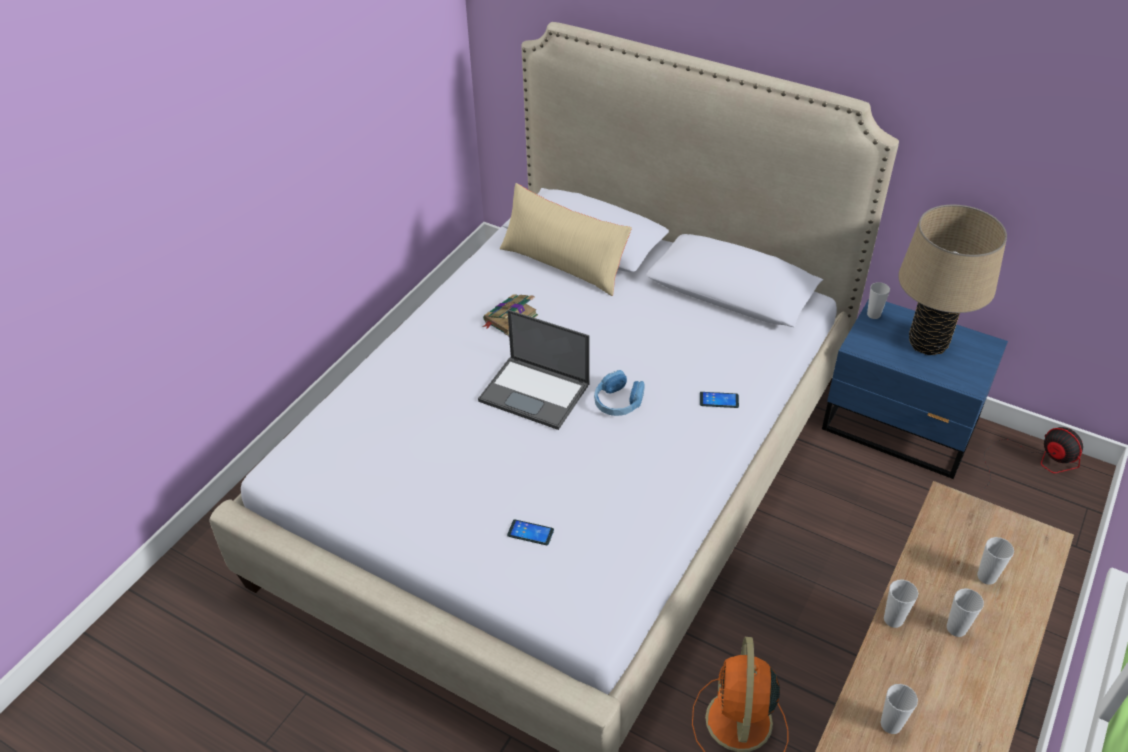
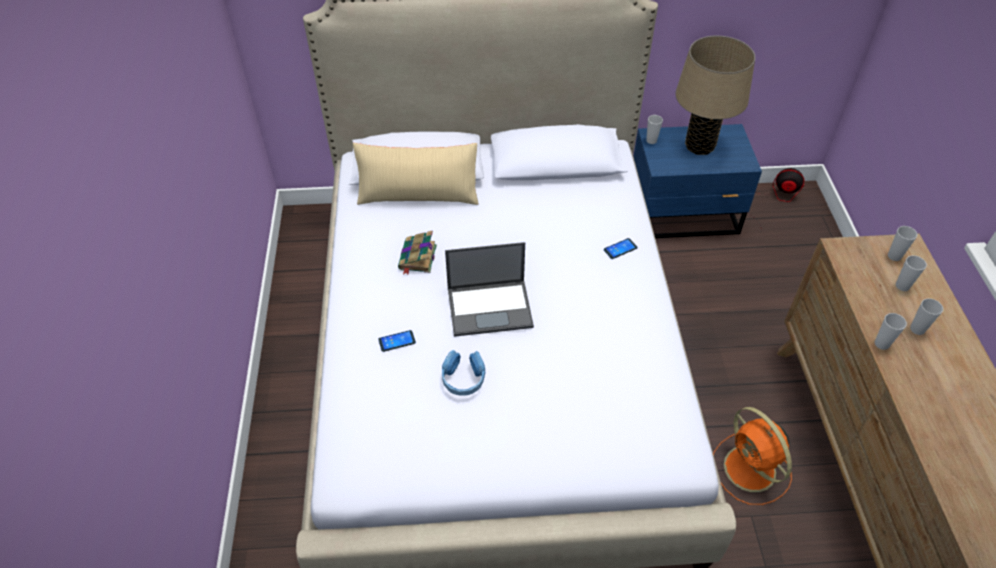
camera: 35 degrees left, 5 degrees up
(530, 533) = (583, 417): phone -> phone (397, 341)
(618, 402) = (555, 284): blue headphones -> blue headphones (463, 378)
(891, 724) = (941, 414): cup -> cup (894, 256)

